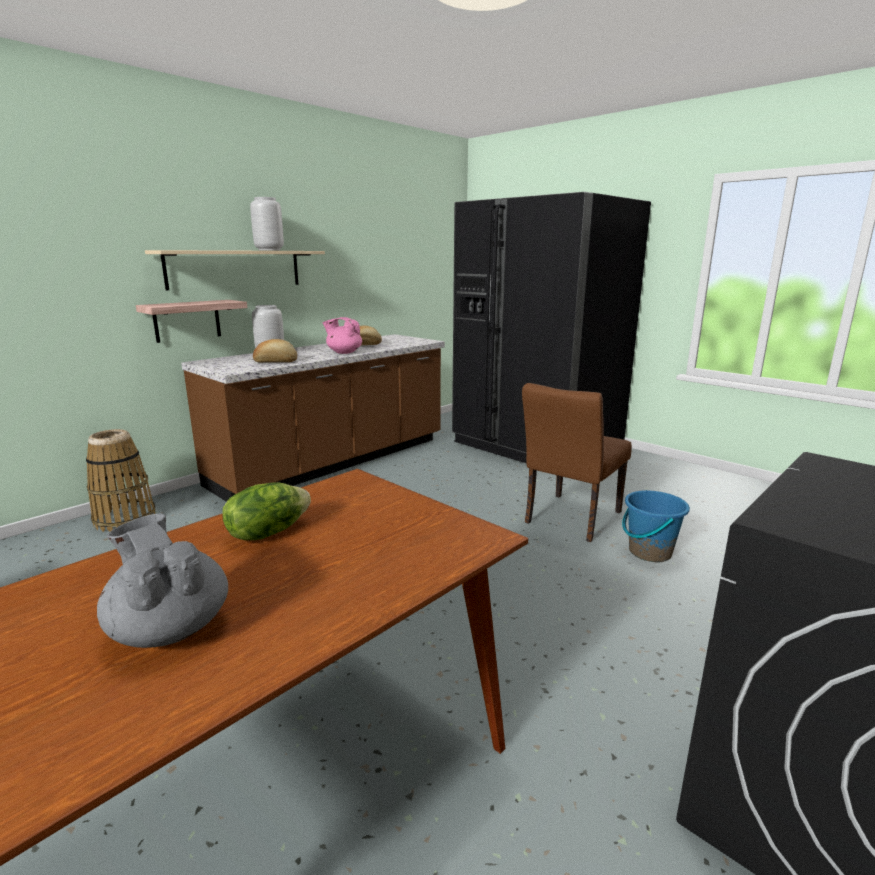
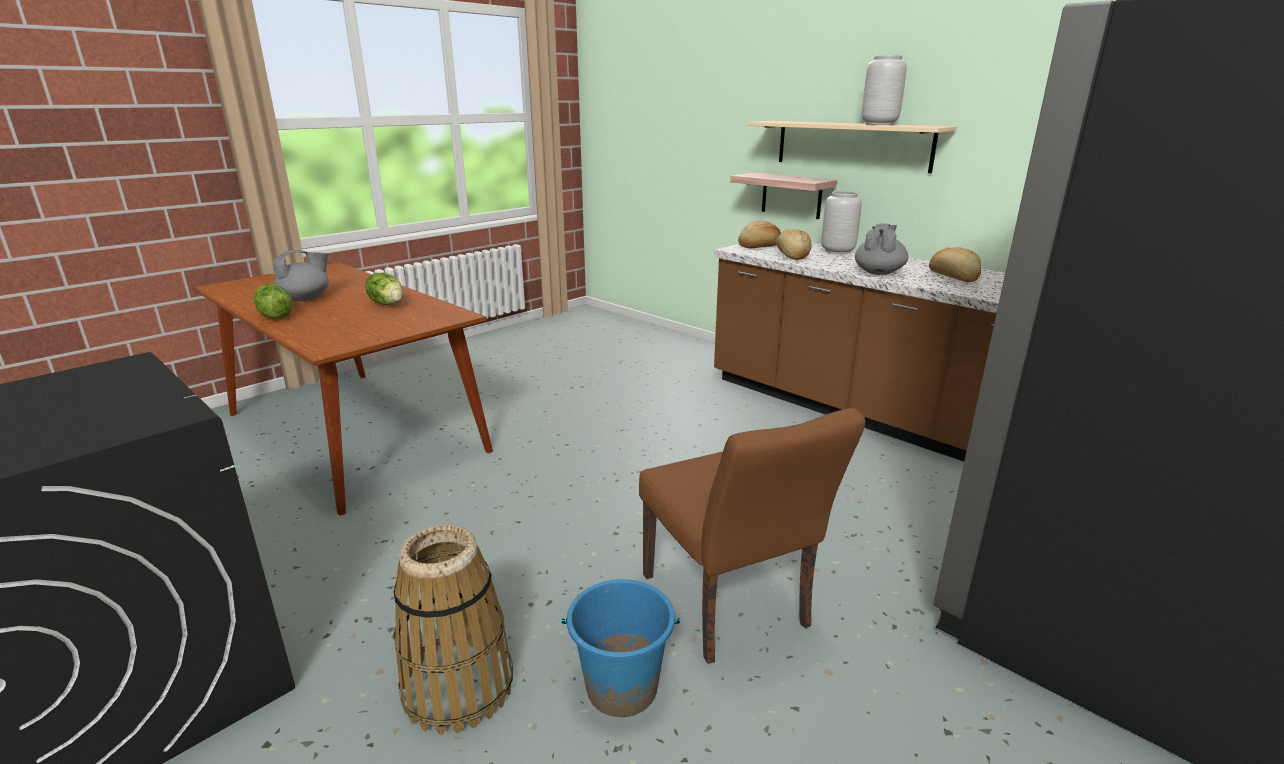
camera: 90 degrees right, 5 degrees up
(125, 519) = (686, 348): basket -> basket (459, 687)
(228, 366) = (760, 246): none -> bread
(301, 632) = (274, 316): none -> lettuce
(344, 352) = (878, 272): pink teapot -> grey teapot
(569, 520) = (730, 609): brown chair -> brown chair turned 150 degrees counterclockwise

